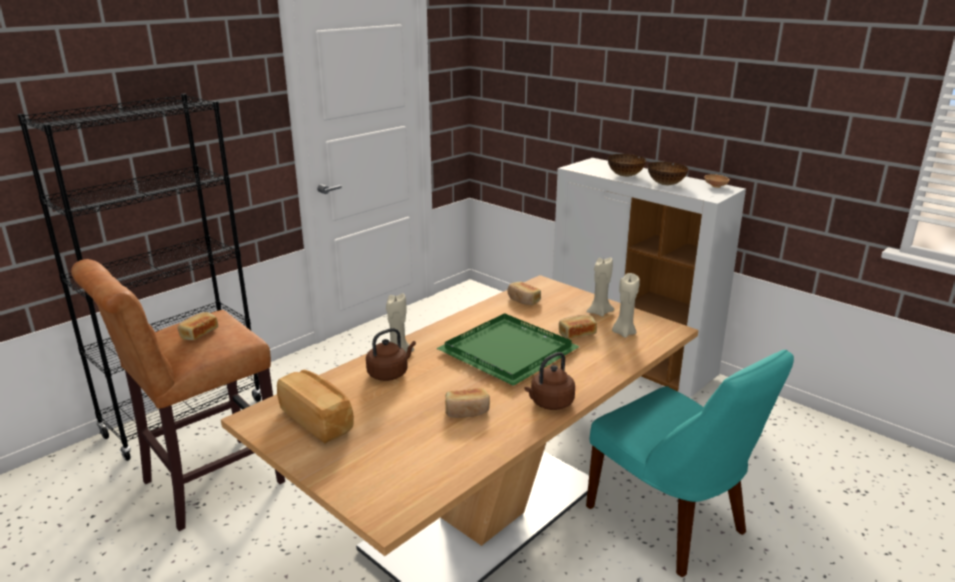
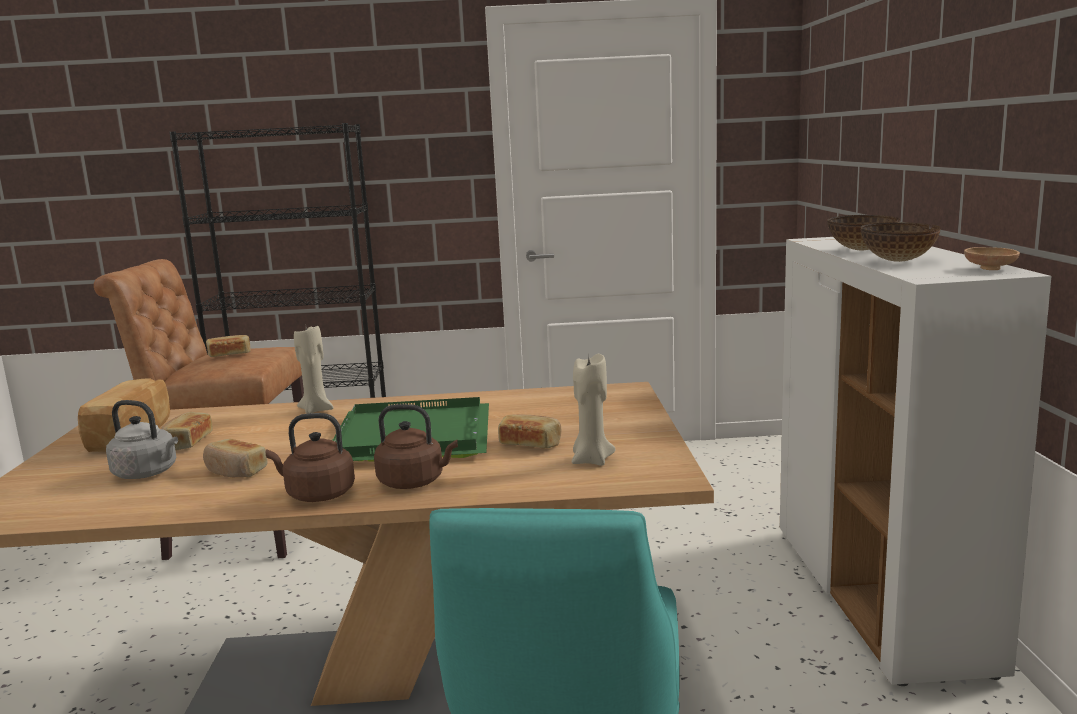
camera: 45 degrees right, 10 degrees down
(389, 373) = (270, 421): brown kettle -> brown kettle (414, 482)
(414, 436) = (148, 473): none -> grey kettle
(523, 300) = (560, 398): bread -> bread (186, 443)
(599, 312) = (619, 432): beige candle -> none

